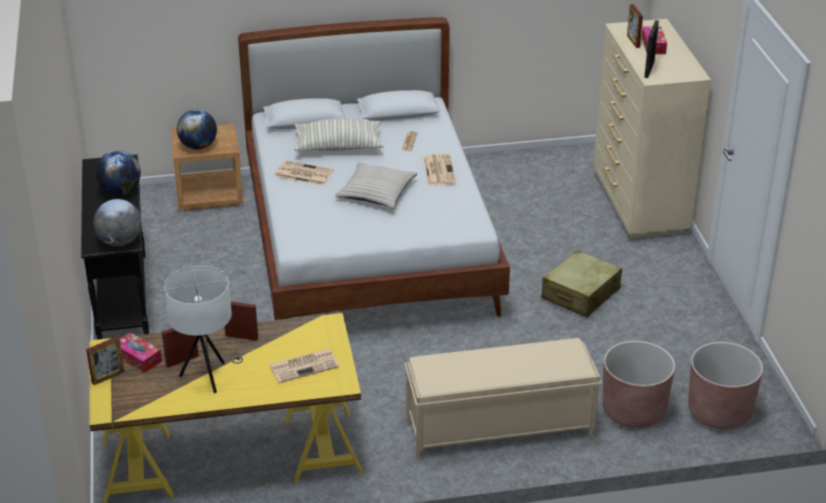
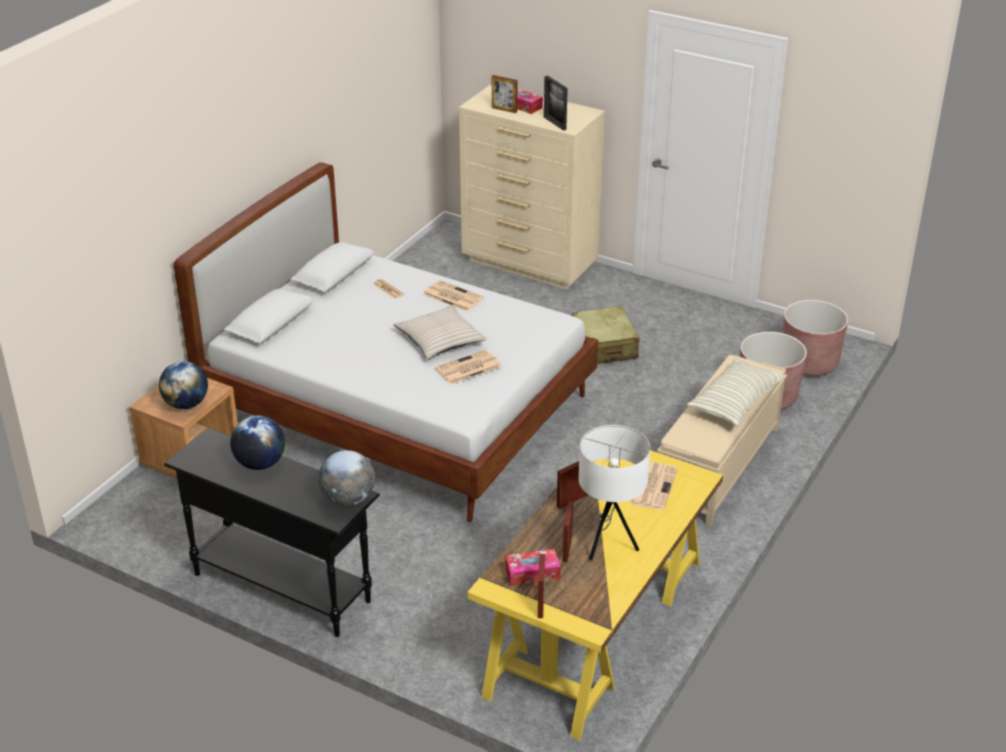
camera: 50 degrees left, 0 degrees up
(303, 174) = (357, 361): newspaper -> newspaper (467, 368)
(338, 147) = (341, 325): pillow -> pillow (735, 403)

